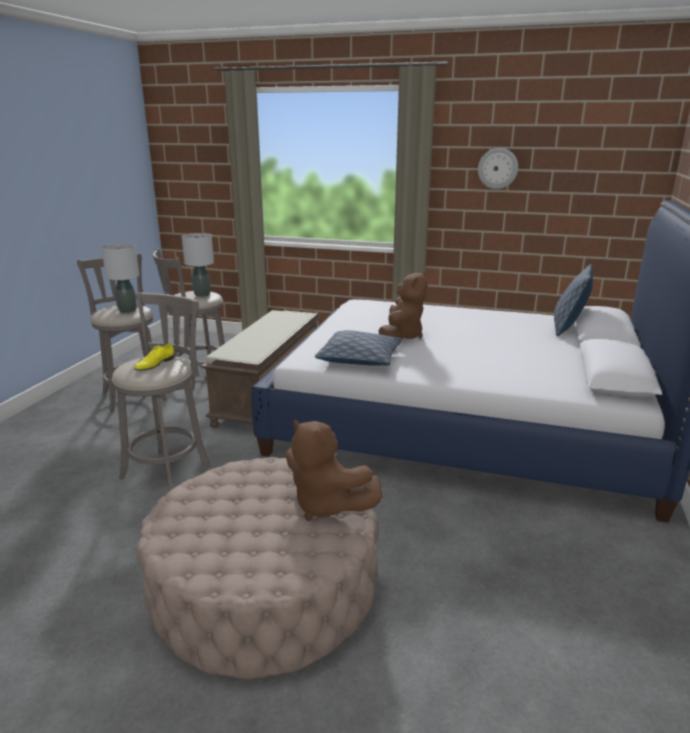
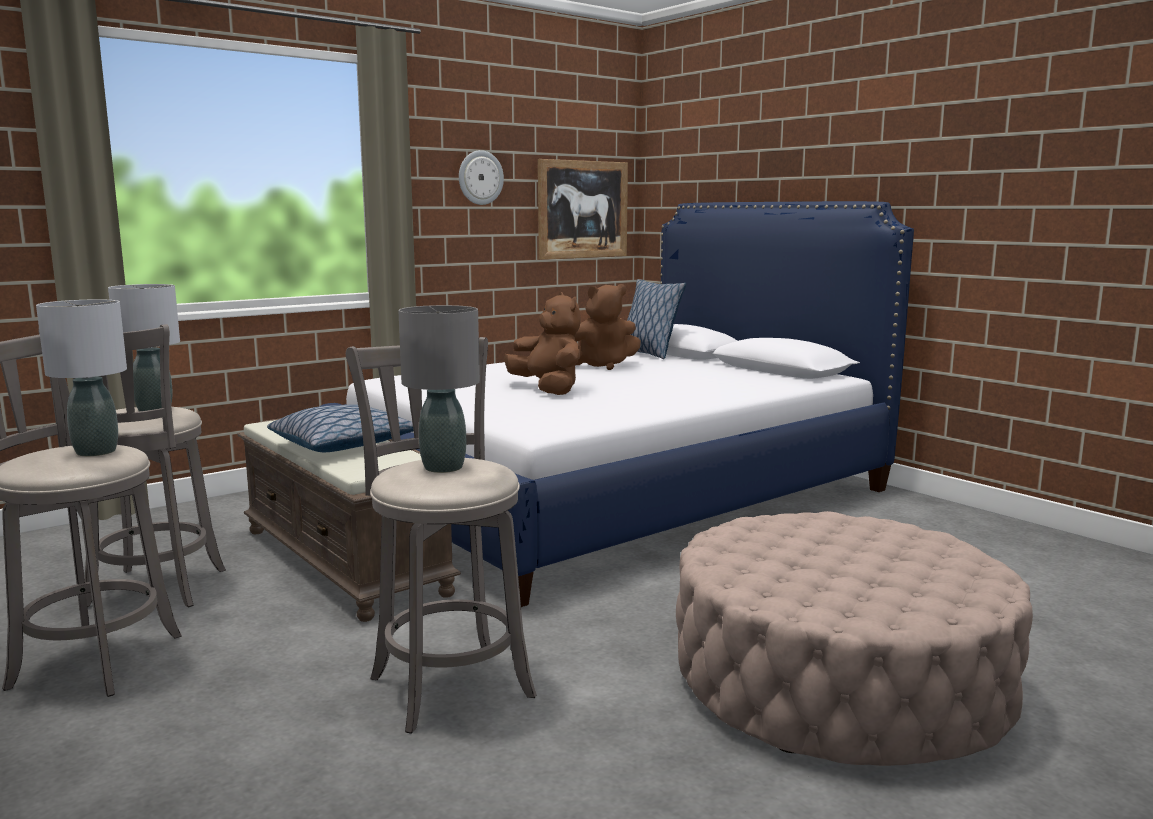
camera: 55 degrees left, 10 degrees down
(154, 364) = (444, 467): yellow shoe -> grey table lamp
(326, 505) = (858, 528): brown plush toy -> brown plush toy (601, 366)
(360, 359) = (588, 412): pillow -> pillow (342, 445)
(599, 195) = (583, 209): none -> picture

